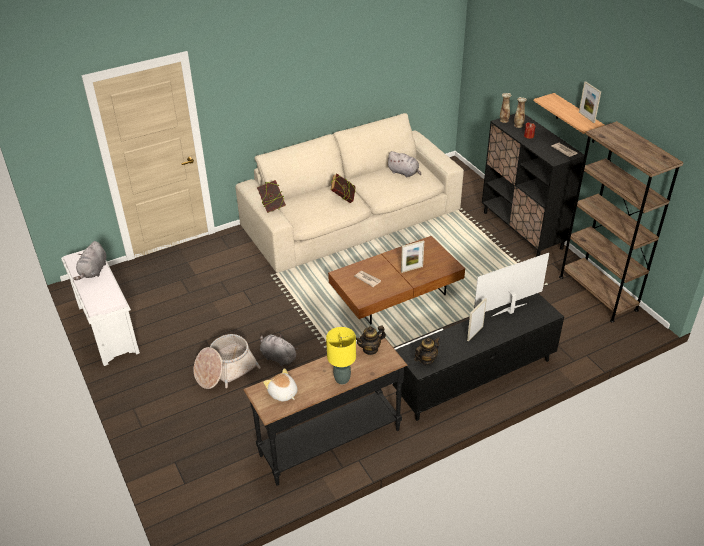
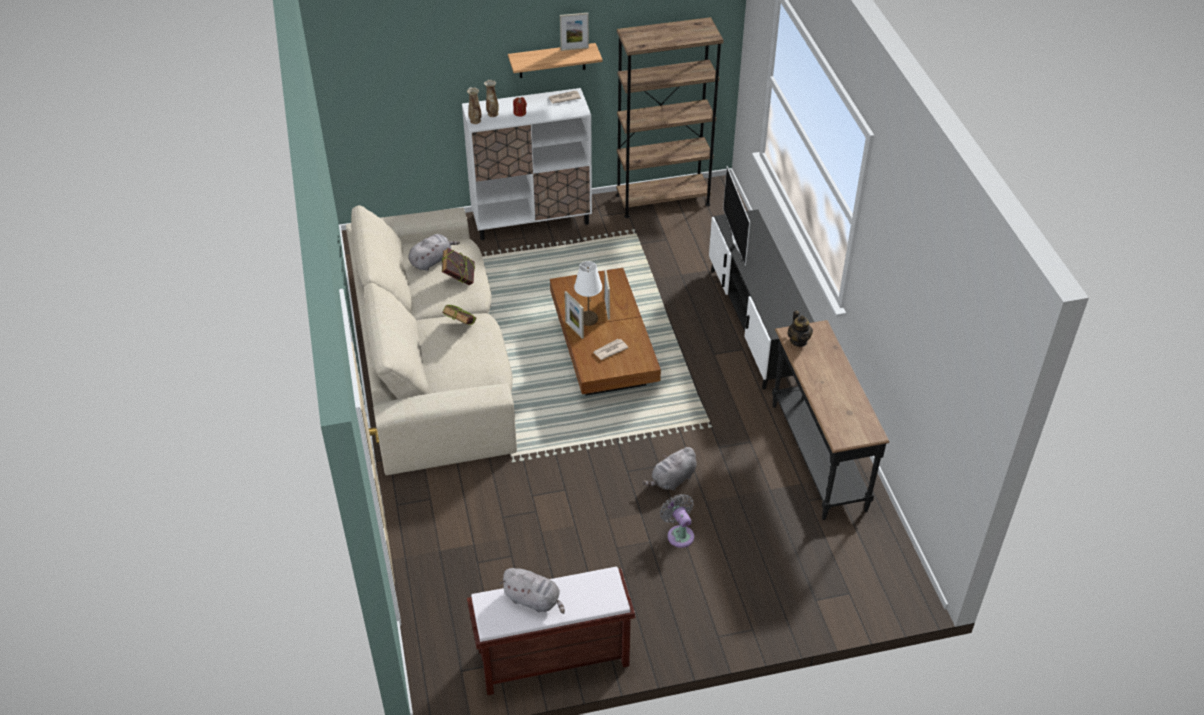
camera: 75 degrees left, 5 degrees up
(107, 329) = (552, 659): white bench -> brown bench
(225, 370) = (679, 534): basket -> grey fan
(272, 207) = (462, 392): book -> book (459, 279)
(283, 393) = (849, 420): plush toy -> none
(342, 379) = (838, 370): yellow table lamp -> none
(396, 262) = (588, 319): none -> white table lamp
(426, 359) = (792, 319): teapot -> none
(475, 333) = (764, 275): picture frame -> picture frame (574, 330)
(522, 230) = (532, 219): black cabinet -> white cabinet

